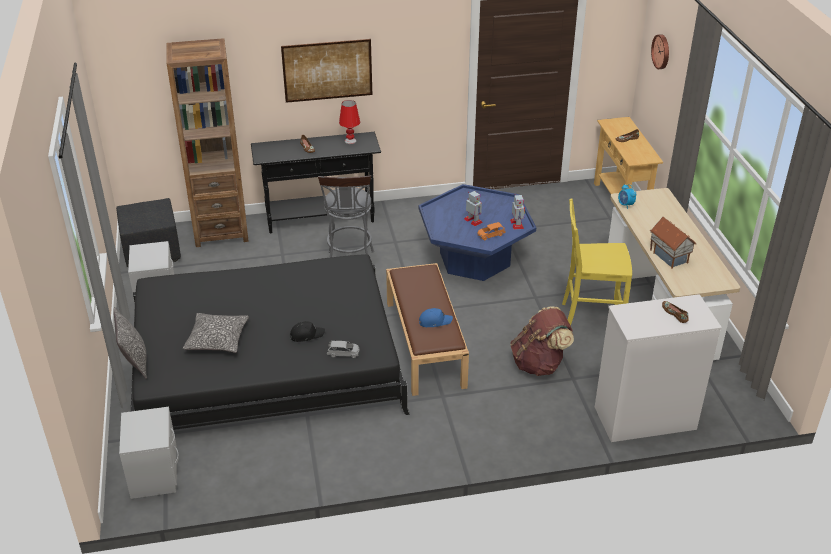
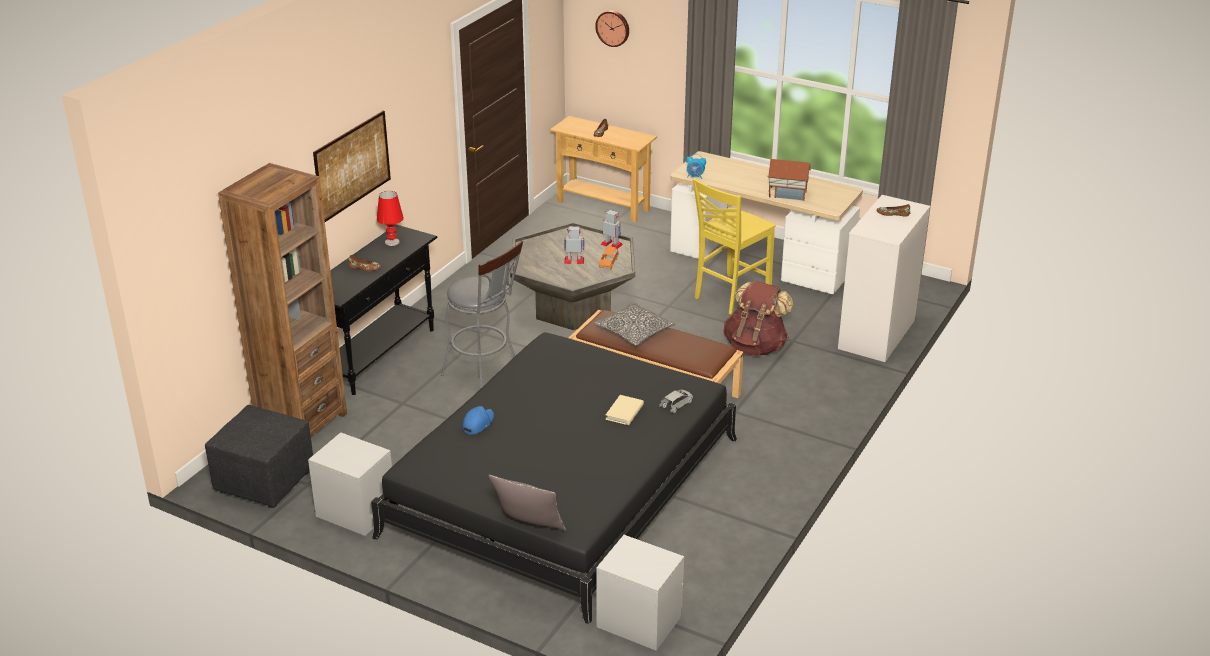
camera: 50 degrees left, 5 degrees down
(217, 339) = (561, 464): pillow -> pillow (634, 331)
(306, 335) = (624, 412): black cap -> beige book
(434, 321) = (686, 345): blue cap -> blue cap (477, 423)
(474, 259) = (573, 308): blue coffee table -> grey coffee table

